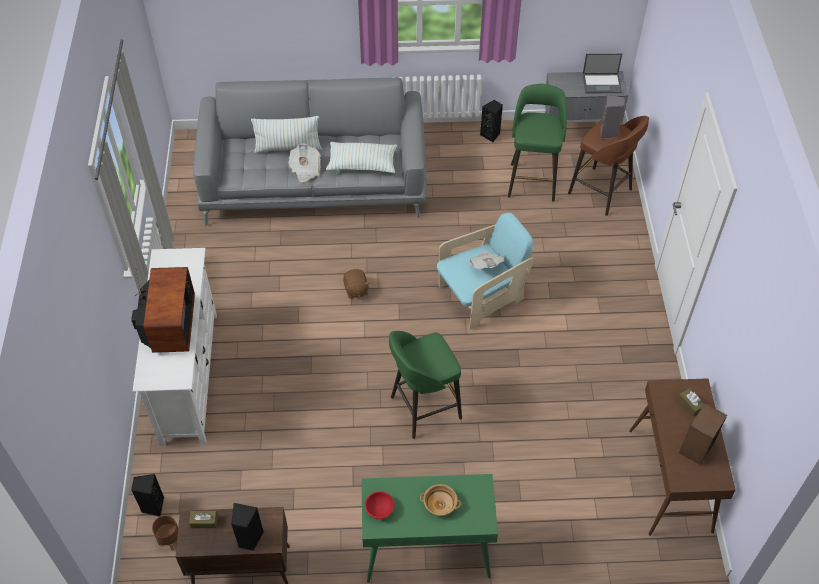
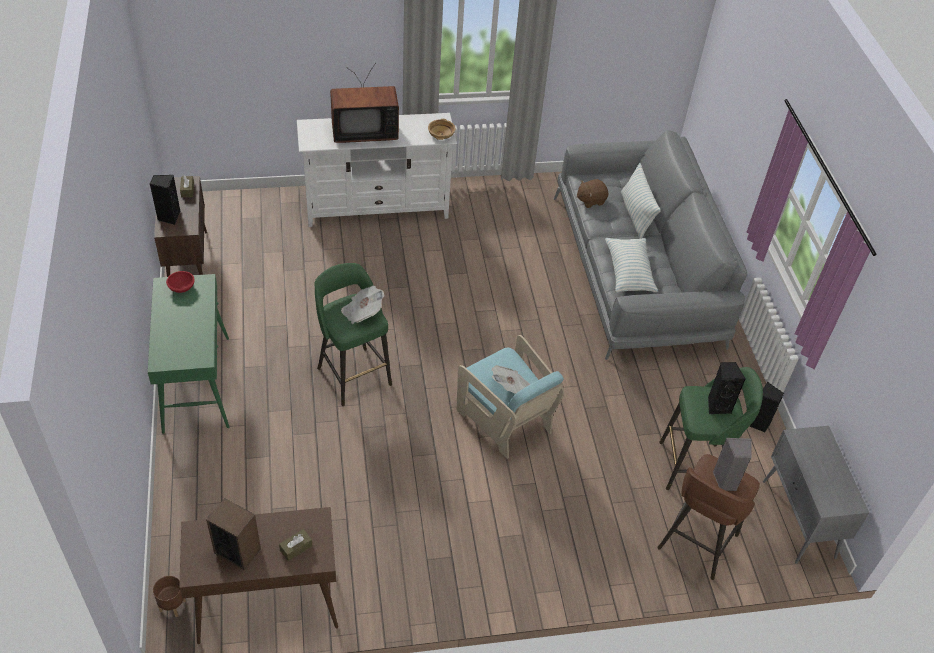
camera: 80 degrees right, 5 degrees down
(153, 506) = (248, 203): black speaker -> black speaker (718, 405)
(170, 540) = (217, 216): brown planter -> brown planter (172, 606)
(305, 169) = (608, 229): newspaper -> newspaper (362, 312)
(356, 290) = (494, 313): brown plush toy -> brown plush toy (590, 200)
(440, 504) = (183, 329): beige bowl -> beige bowl (441, 135)
(602, 83) = (833, 487): laptop -> none

